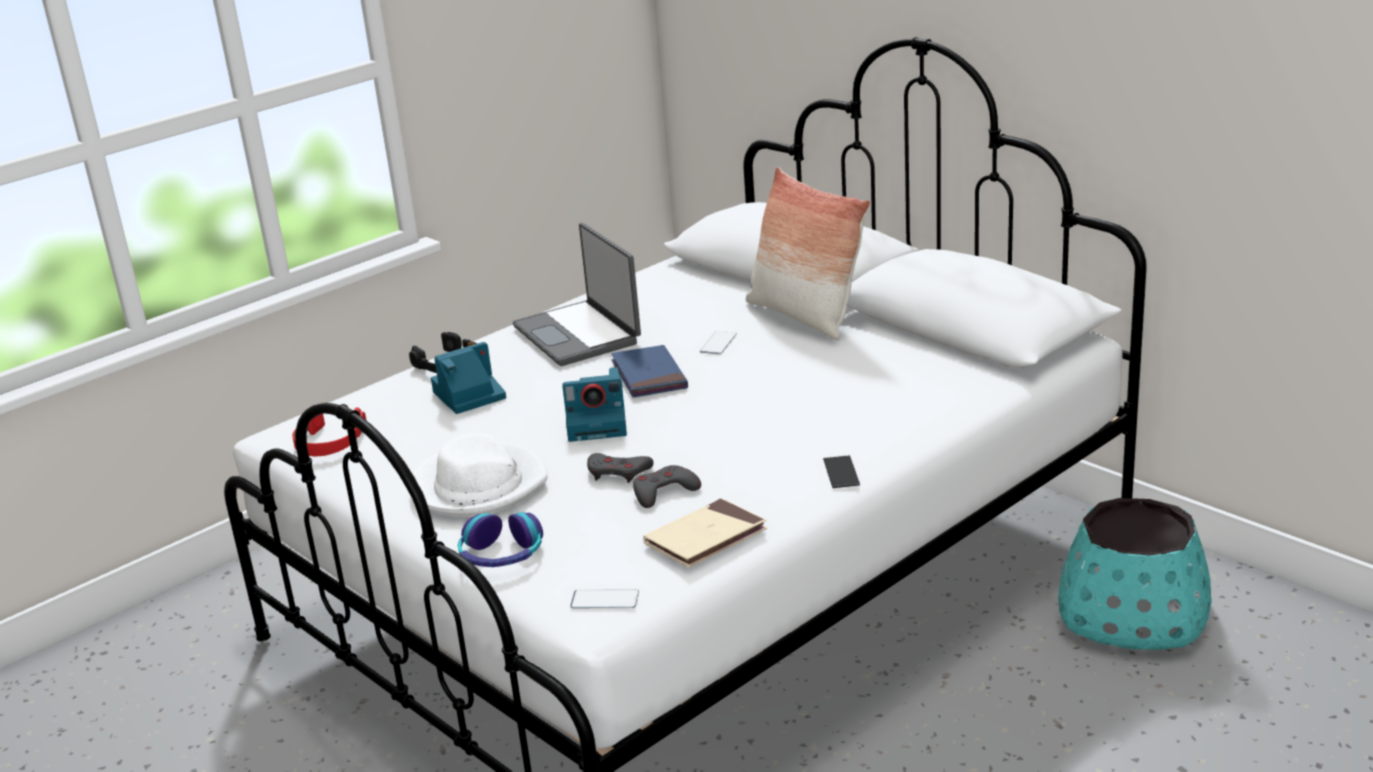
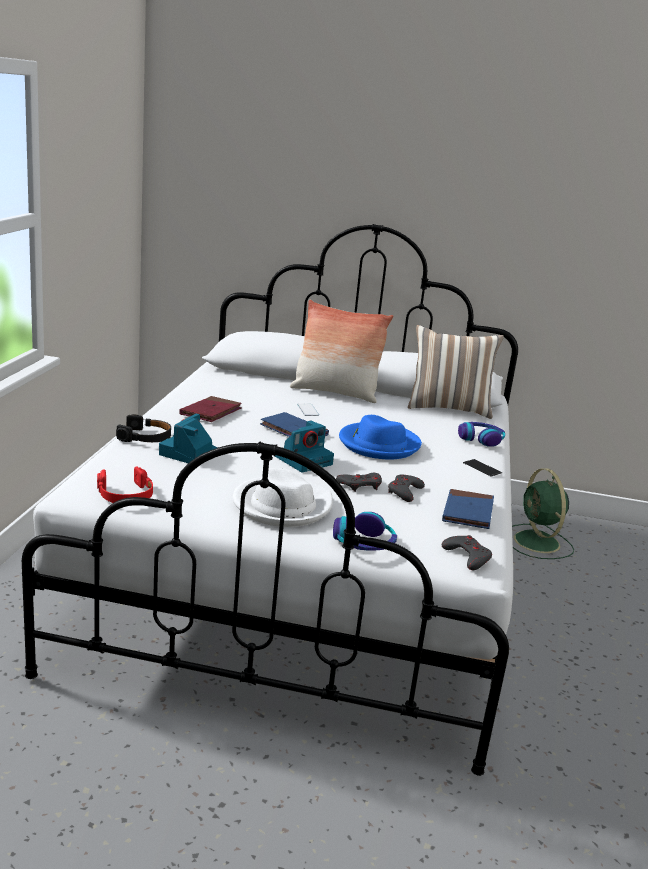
camera: 40 degrees left, 5 degrees down
(579, 334) = (211, 412): laptop -> red book
(604, 600) = (467, 556): phone -> grey game controller
(705, 538) = (468, 512): beige book -> blue book
(740, 412) = (379, 444): none -> blue hat
(919, 423) = (481, 439): none -> headphones
(953, 361) = (448, 408): none -> pillow
(1133, 614) = (537, 543): turquoise planter -> green fan

